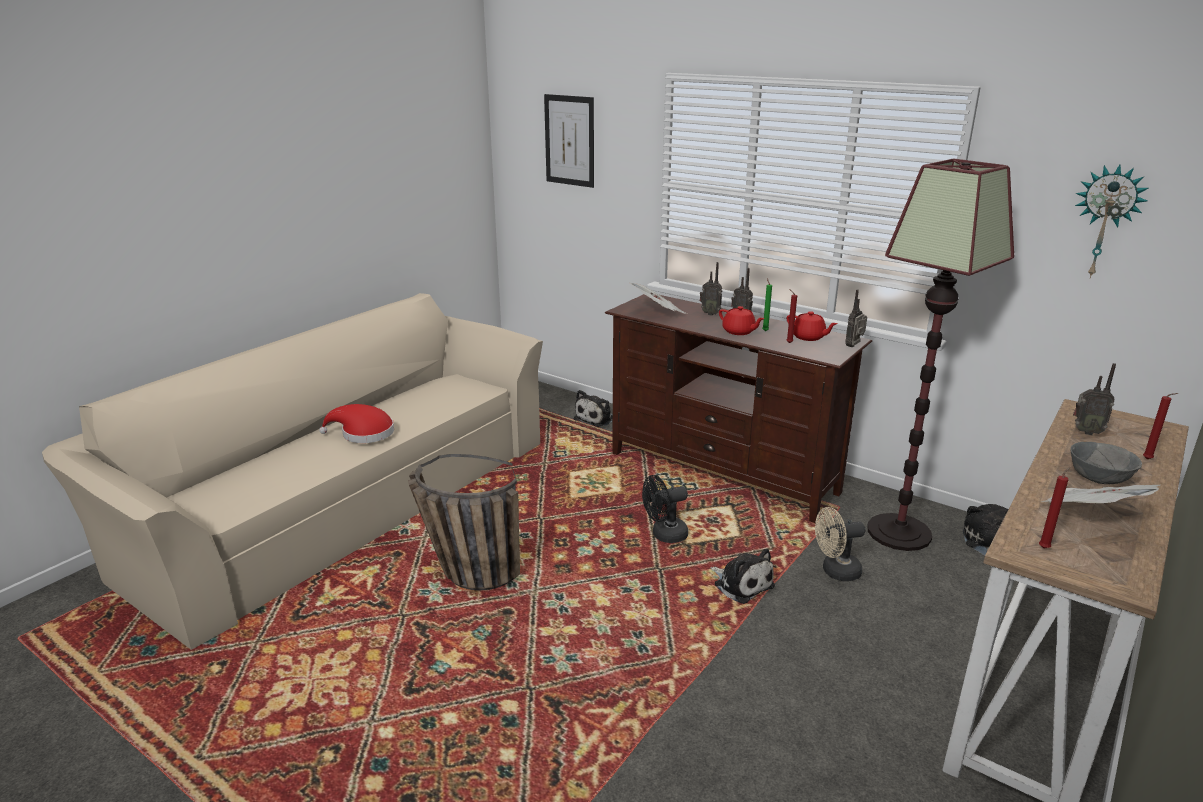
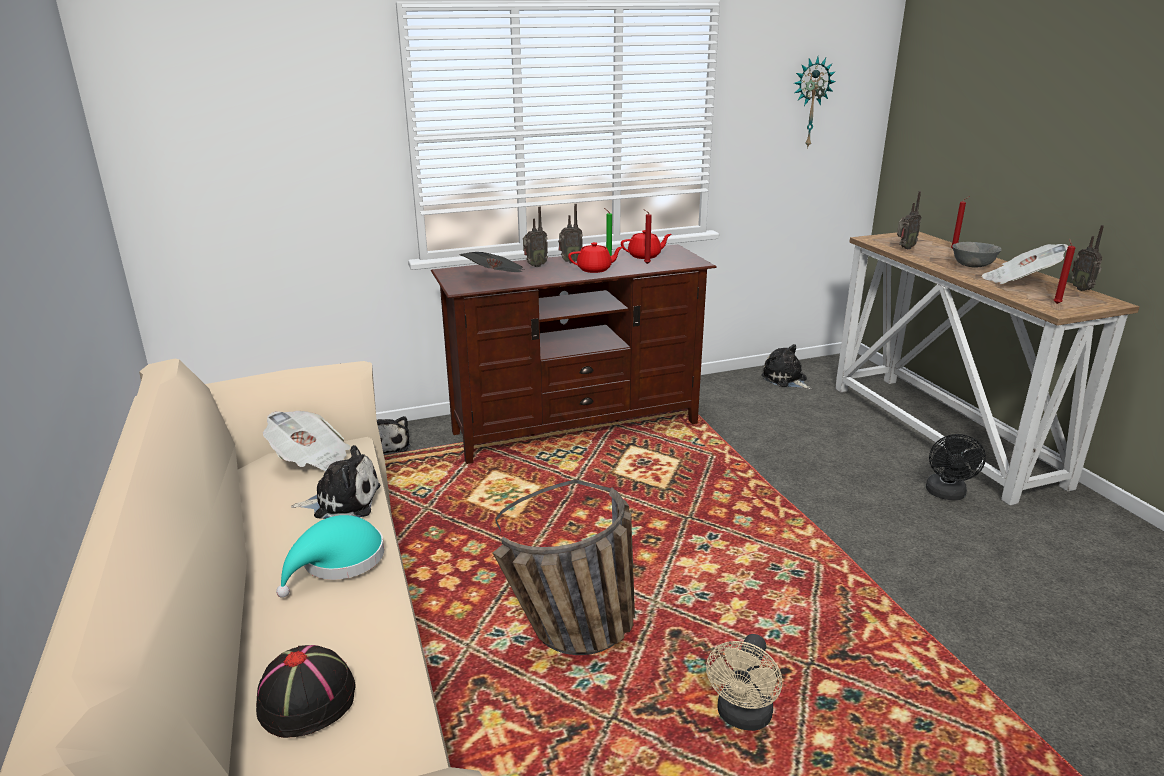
camera: 55 degrees left, 0 degrees up
(252, 473) = (307, 699): none -> black hat
(363, 433) = (338, 562): red hat -> turquoise hat
(459, 386) = (311, 460): none -> newspaper
(569, 140) = (252, 104): picture -> none
(664, 535) = (639, 494): black fan -> black fan (946, 494)
(741, 584) = (747, 488): plush toy -> plush toy (343, 501)
(835, 571) = (767, 444): beige fan -> beige fan (742, 717)
(854, 346) = (685, 251): radio -> radio (1082, 289)
(899, 532) = (743, 400): floor lamp -> none

